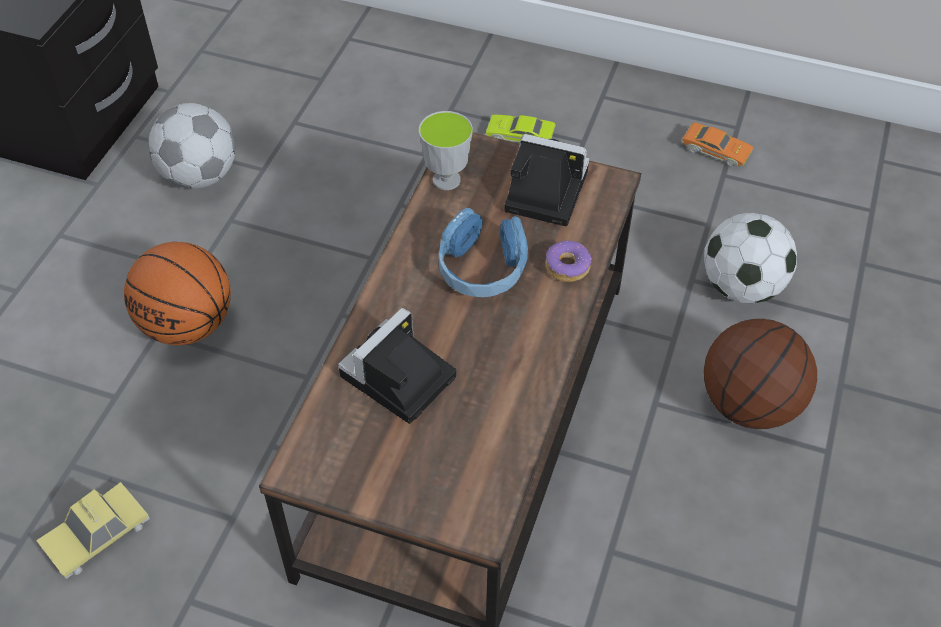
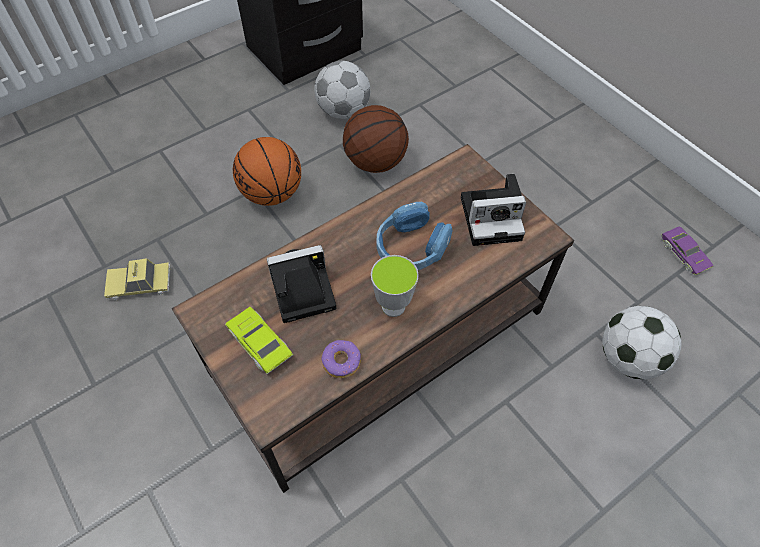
camera: 35 degrees right, 5 degrees up
(446, 180) = (436, 178): cup -> cup (393, 306)
(520, 135) = (552, 177): green toy car -> green toy car (260, 343)
(542, 191) = (493, 217): camera -> camera turned 120 degrees clockwise
(567, 266) = (467, 277): donut -> donut (342, 362)
(715, 150) = (684, 254): orange toy car -> purple toy car
(748, 405) = (570, 442): basketball -> basketball (375, 162)

